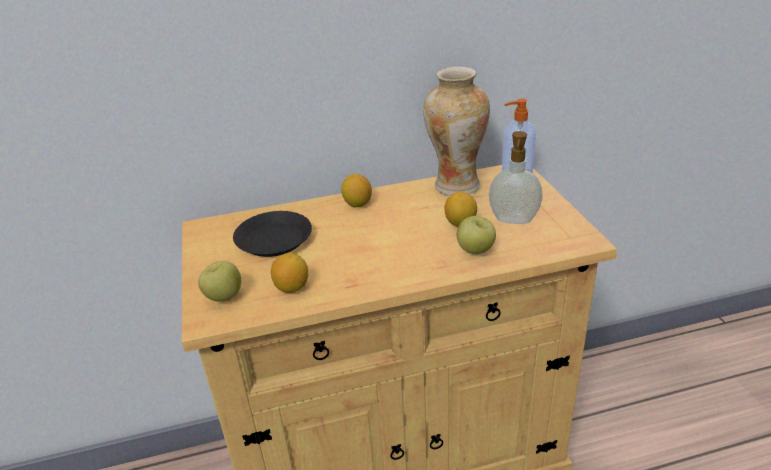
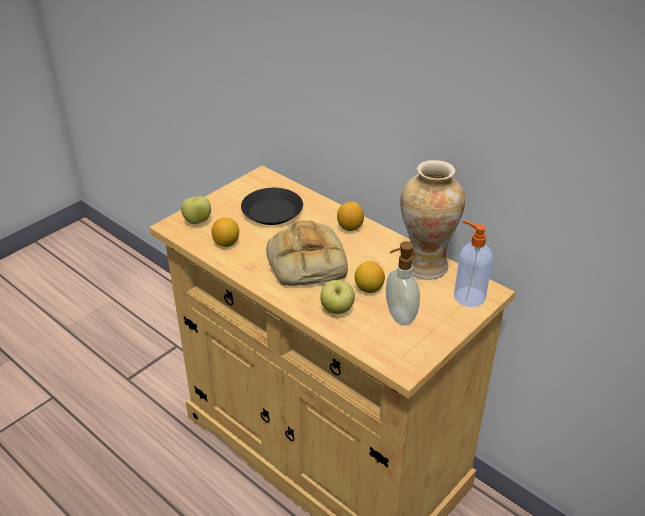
camera: 55 degrees right, 5 degrees up
(381, 245) = (305, 261): none -> bread

